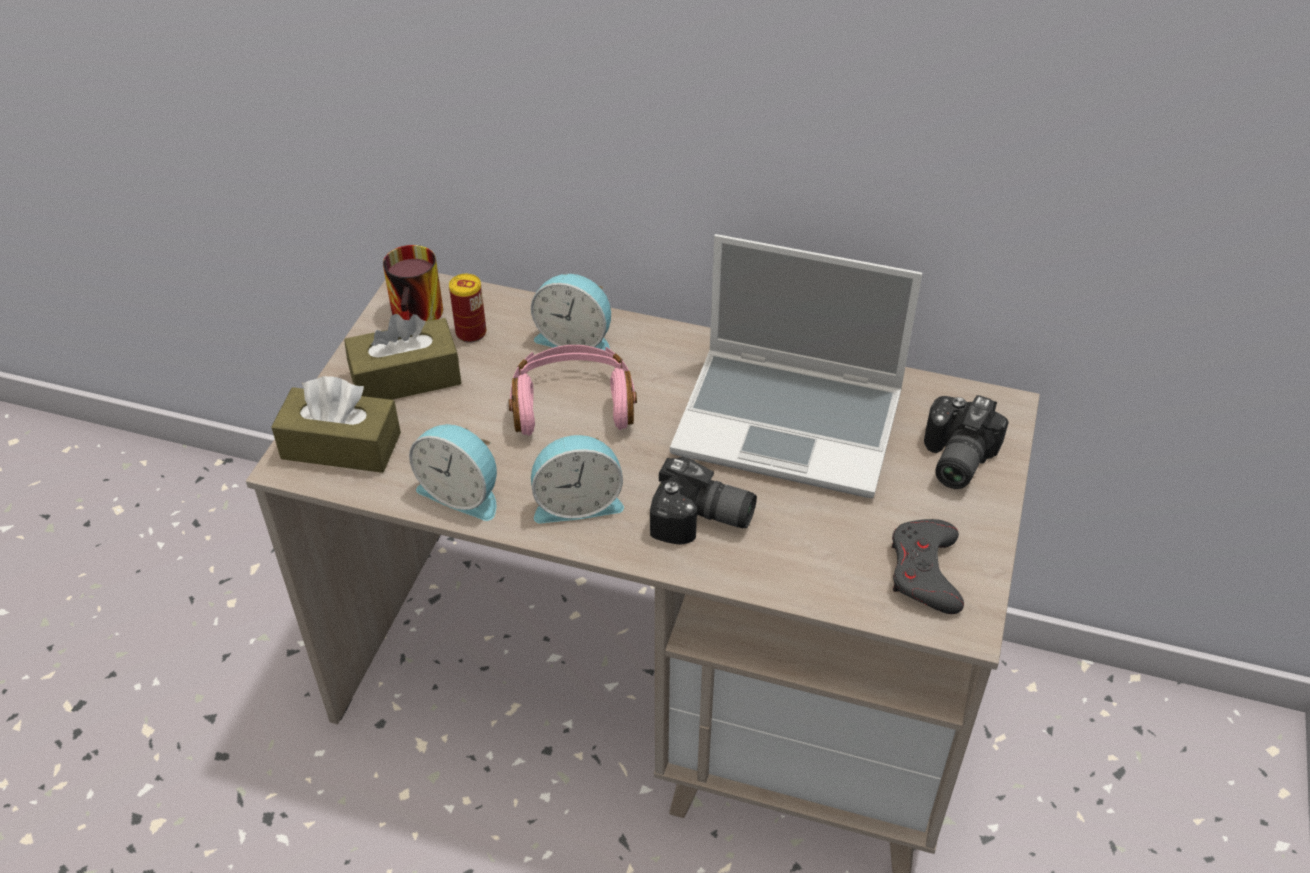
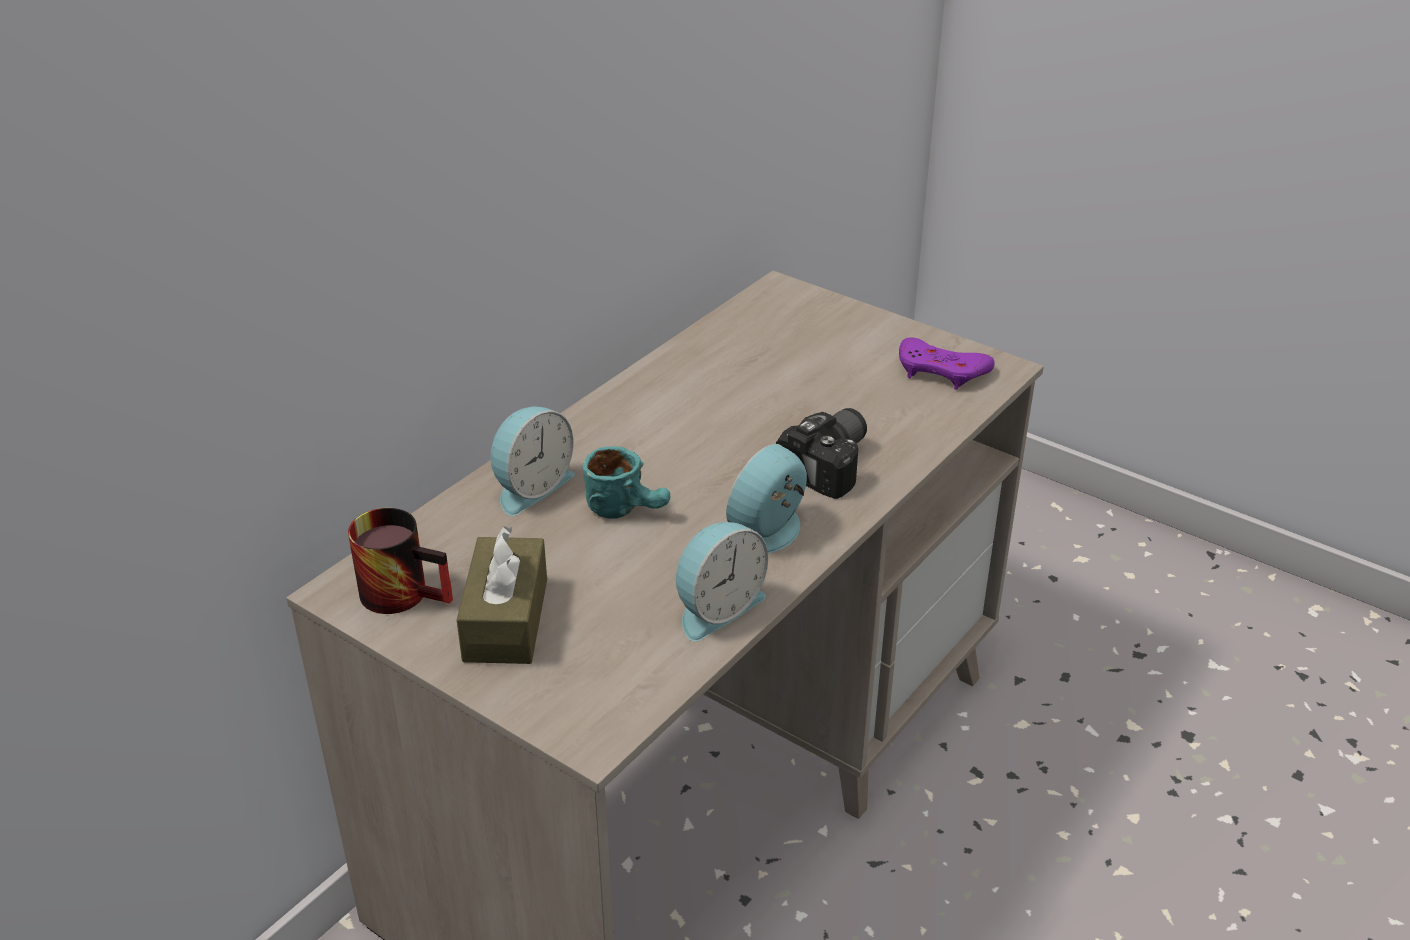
camera: 70 degrees left, 10 degrees down
(341, 446) = (588, 690): brown tissue box -> none
(471, 333) = (464, 557): can -> none
(573, 404) = (629, 509): pink headphones -> turquoise mug
(577, 502) = (770, 533): alarm clock -> alarm clock turned 150 degrees counterclockwise
(791, 423) = (736, 390): laptop -> none
(925, 571) = (941, 371): grey game controller -> purple game controller
(953, 458) = (824, 325): camera -> none

